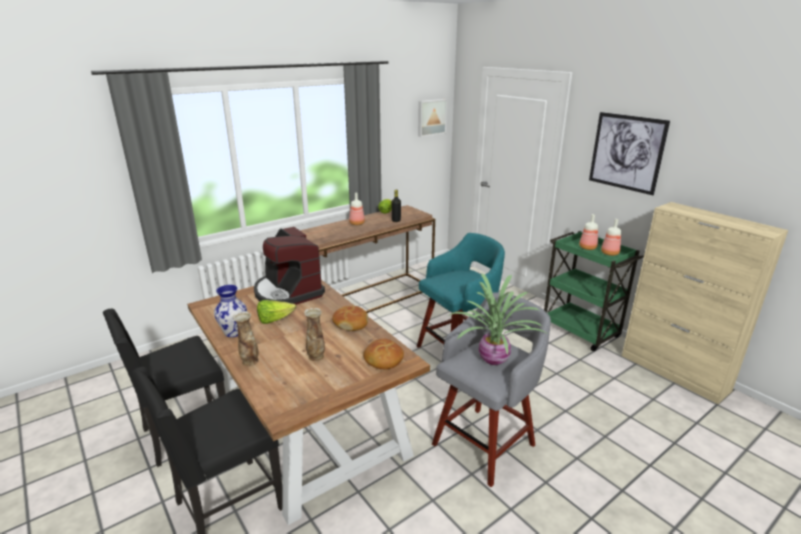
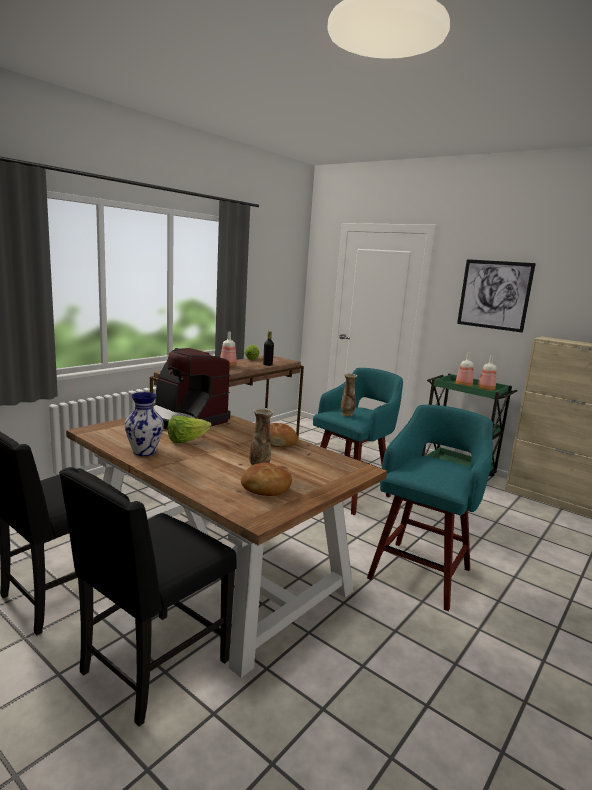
camera: 15 degrees left, 10 degrees down
(249, 361) = (183, 475): vase -> vase (347, 414)
(383, 360) = (335, 468): bread -> bread (265, 487)
(431, 117) = (289, 270): picture -> none
(486, 443) = (421, 572): grey stool -> turquoise stool
(494, 358) = (439, 468): potted plant -> none

